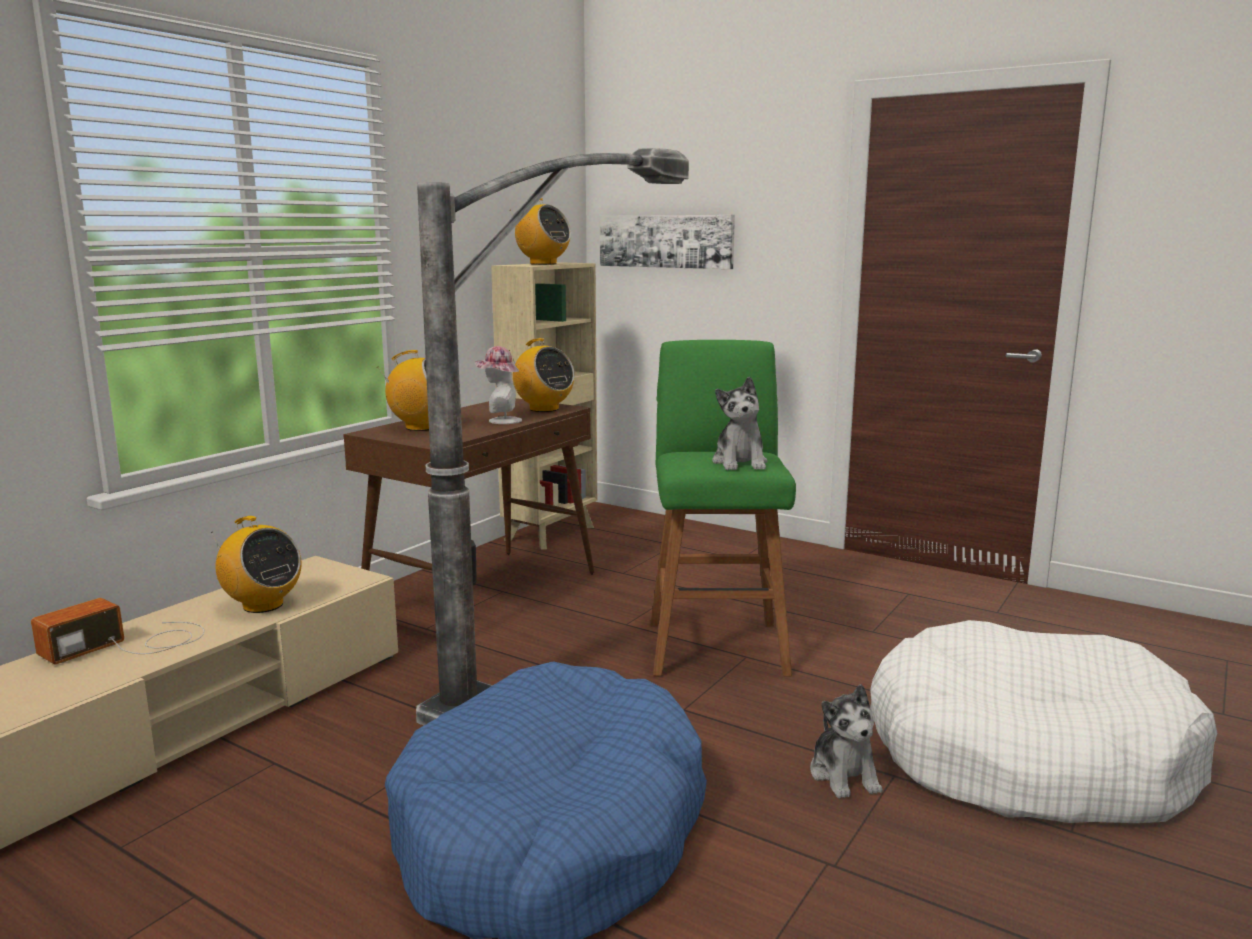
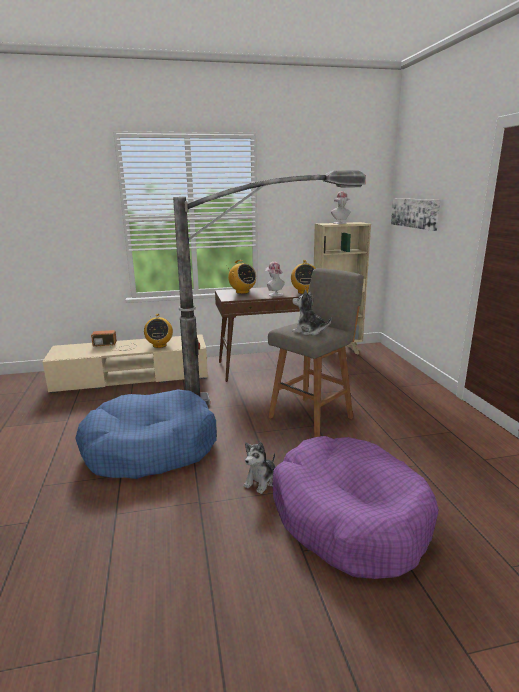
camera: 45 degrees right, 5 degrees up
(542, 264) = (340, 223): radio -> hat
(716, 645) = (312, 416): green stool -> grey stool
(740, 462) = (309, 331): plush toy -> plush toy turned 75 degrees clockwise
(1026, 756) = (348, 517): white dog bed -> purple dog bed

